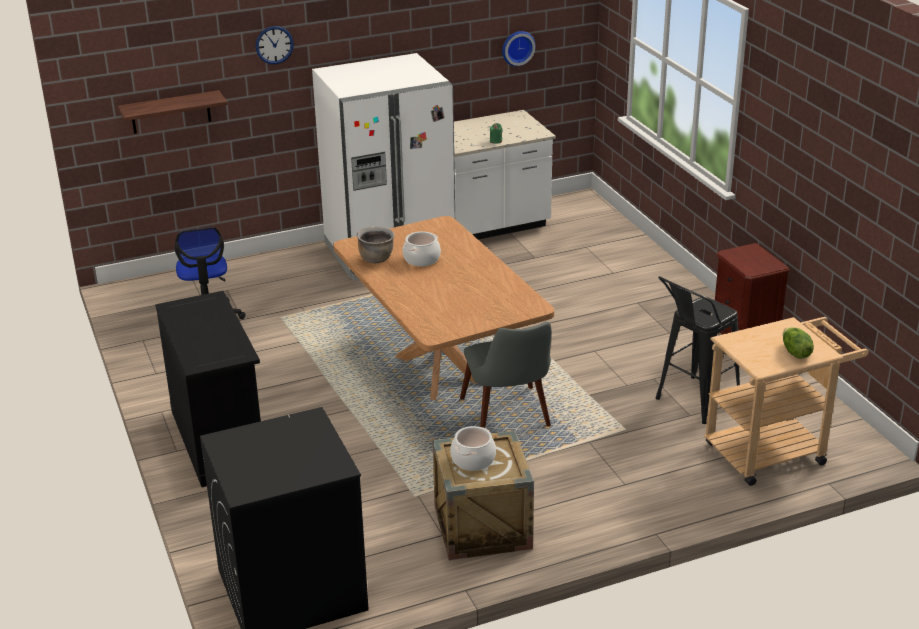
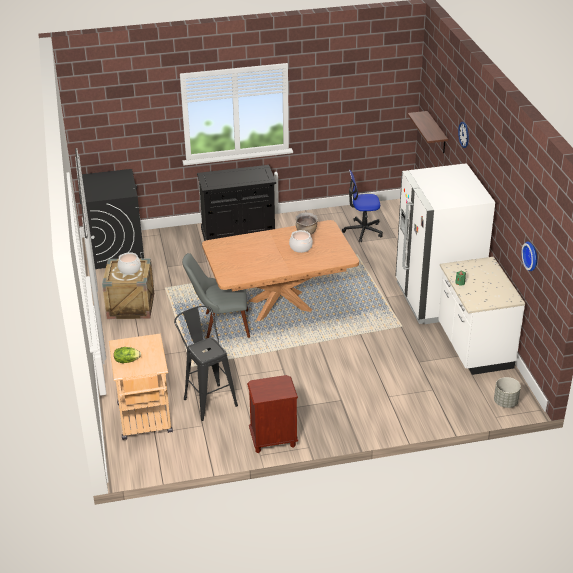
camera: 100 degrees right, 5 degrees up
(587, 206) = (505, 402): none -> grey planter

